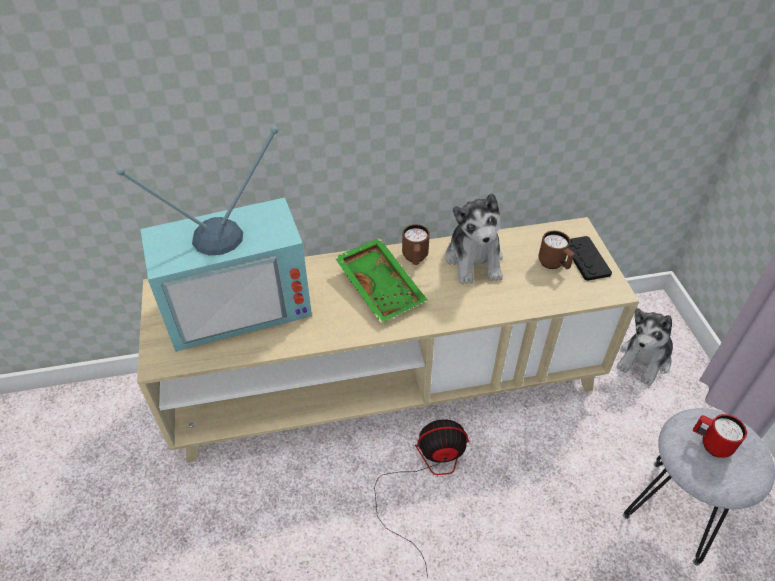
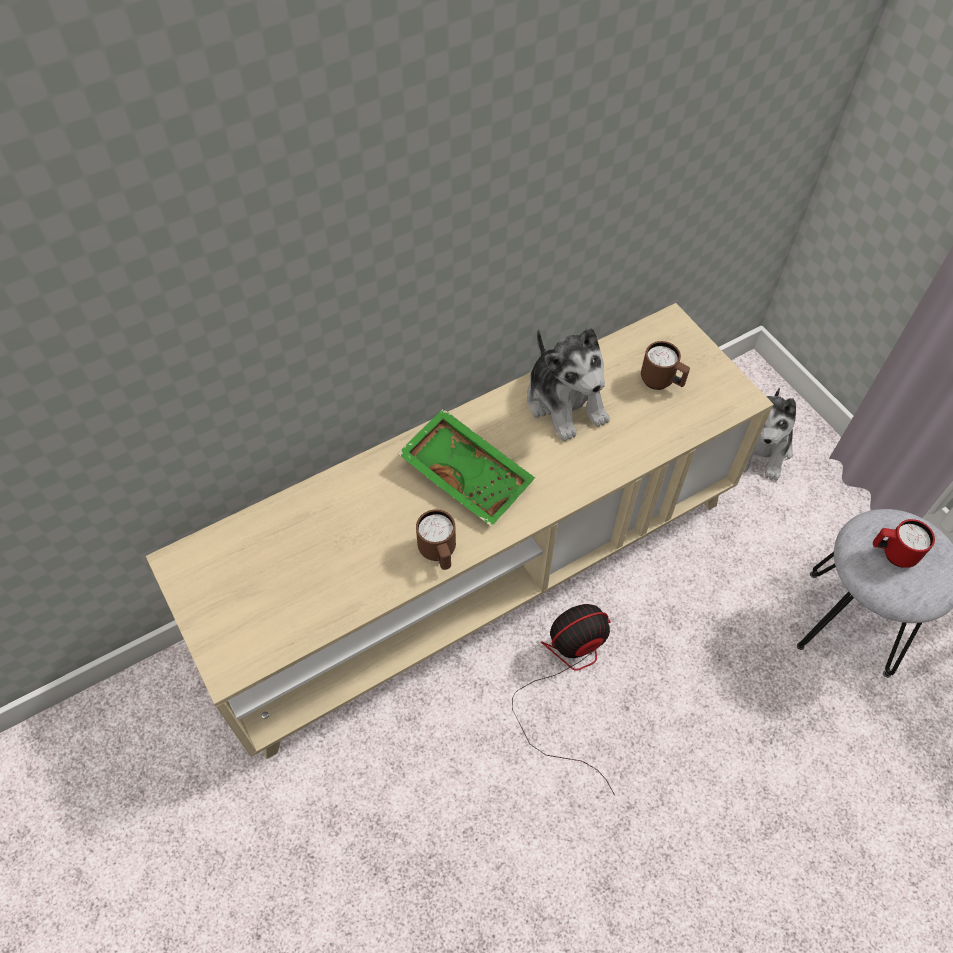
camera: 20 degrees left, 10 degrees up
(239, 302) = (295, 551): television -> none
(415, 258) = (492, 421): brown mug -> brown mug (439, 553)
(586, 259) = (695, 363): black game controller -> none

